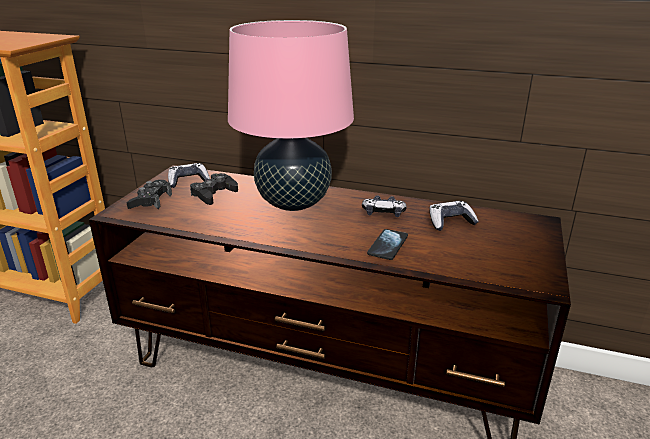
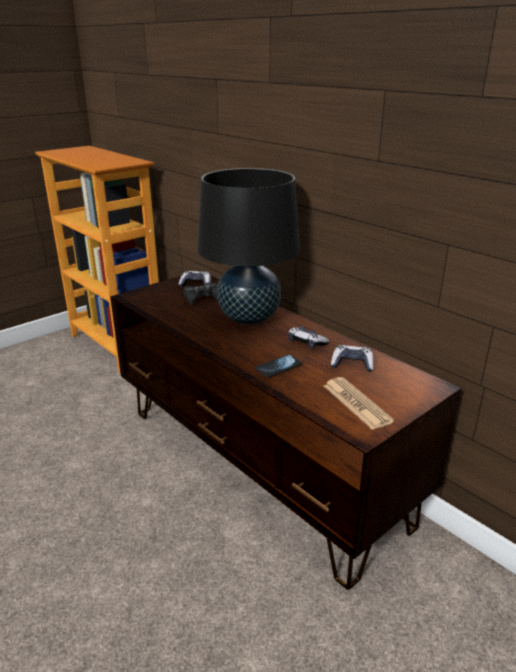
camera: 30 degrees right, 0 degrees up
(151, 201) = (157, 293): black game controller -> none
(293, 203) = (249, 318): pink table lamp -> black table lamp
(502, 258) = (356, 403): none -> newspaper

